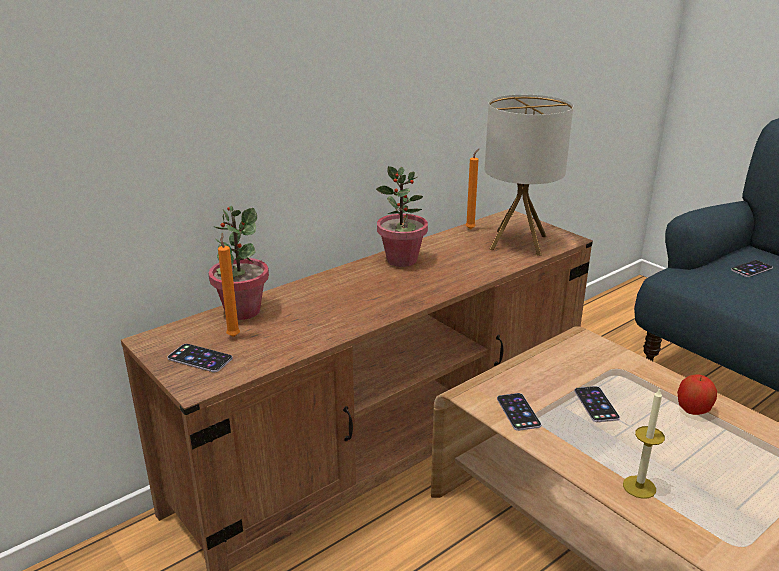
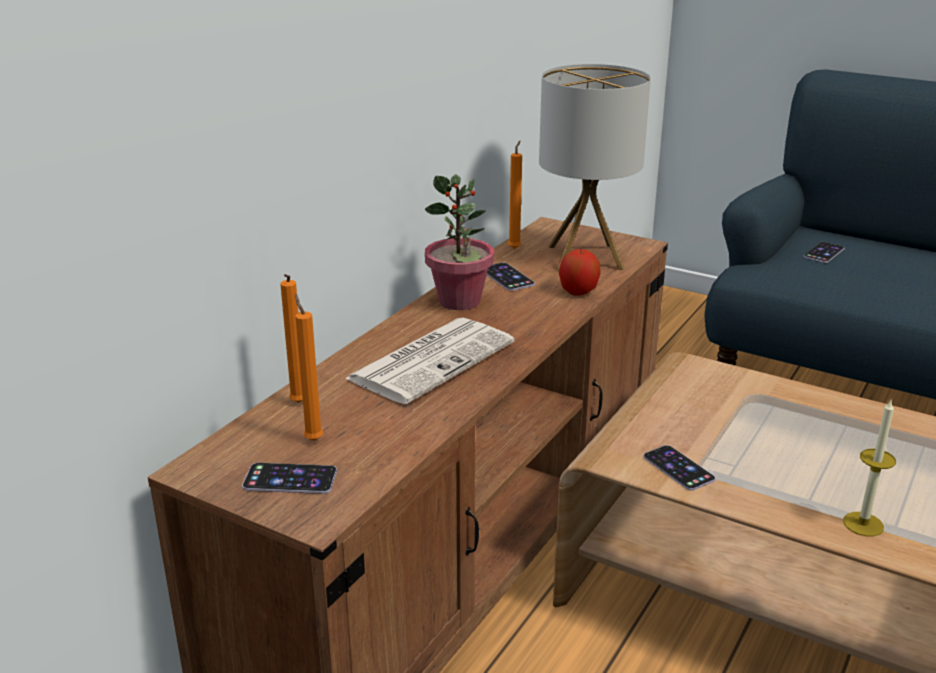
camera: 20 degrees left, 0 degrees up
(242, 311) = (298, 404): potted plant -> orange candle
(351, 297) = (432, 360): none -> newspaper
(596, 404) = (757, 440): phone -> phone (507, 277)
(693, 410) = (861, 425): apple -> apple (578, 291)

